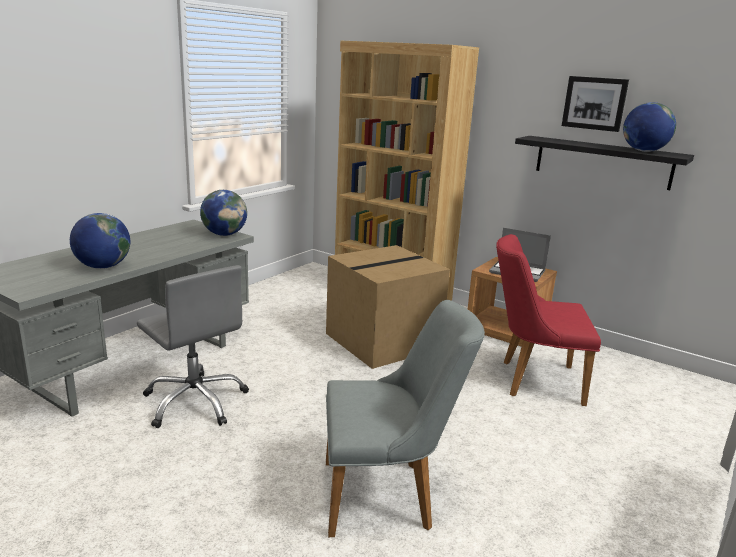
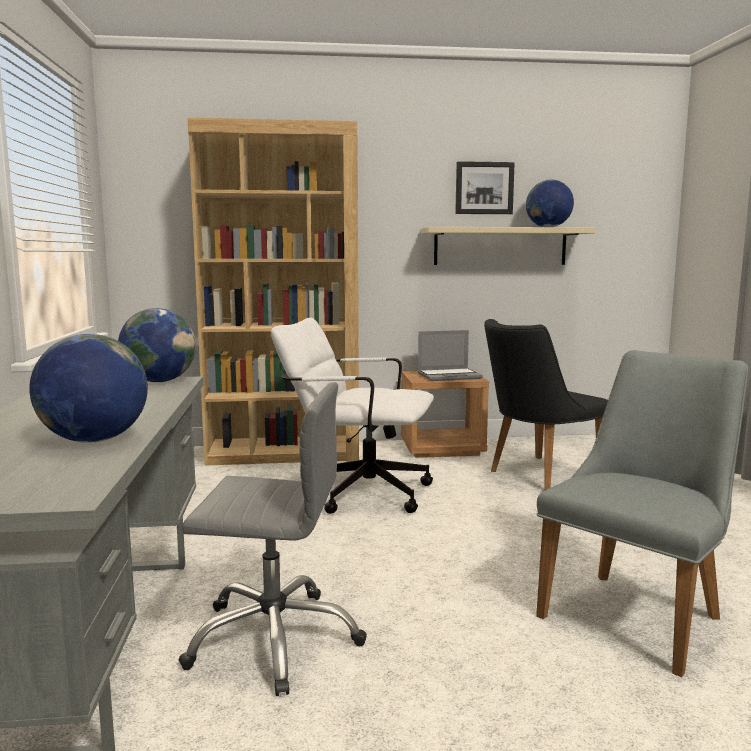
camera: 40 degrees left, 10 degrees down
(383, 340) = (356, 491): cardboard box -> white office chair
(532, 380) = (536, 475): red chair -> black chair
(602, 162) = (500, 246): black shelf -> beige shelf

